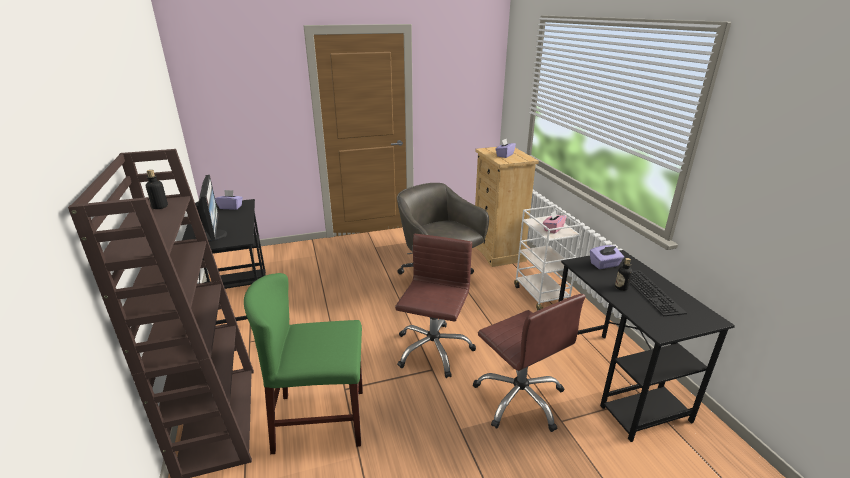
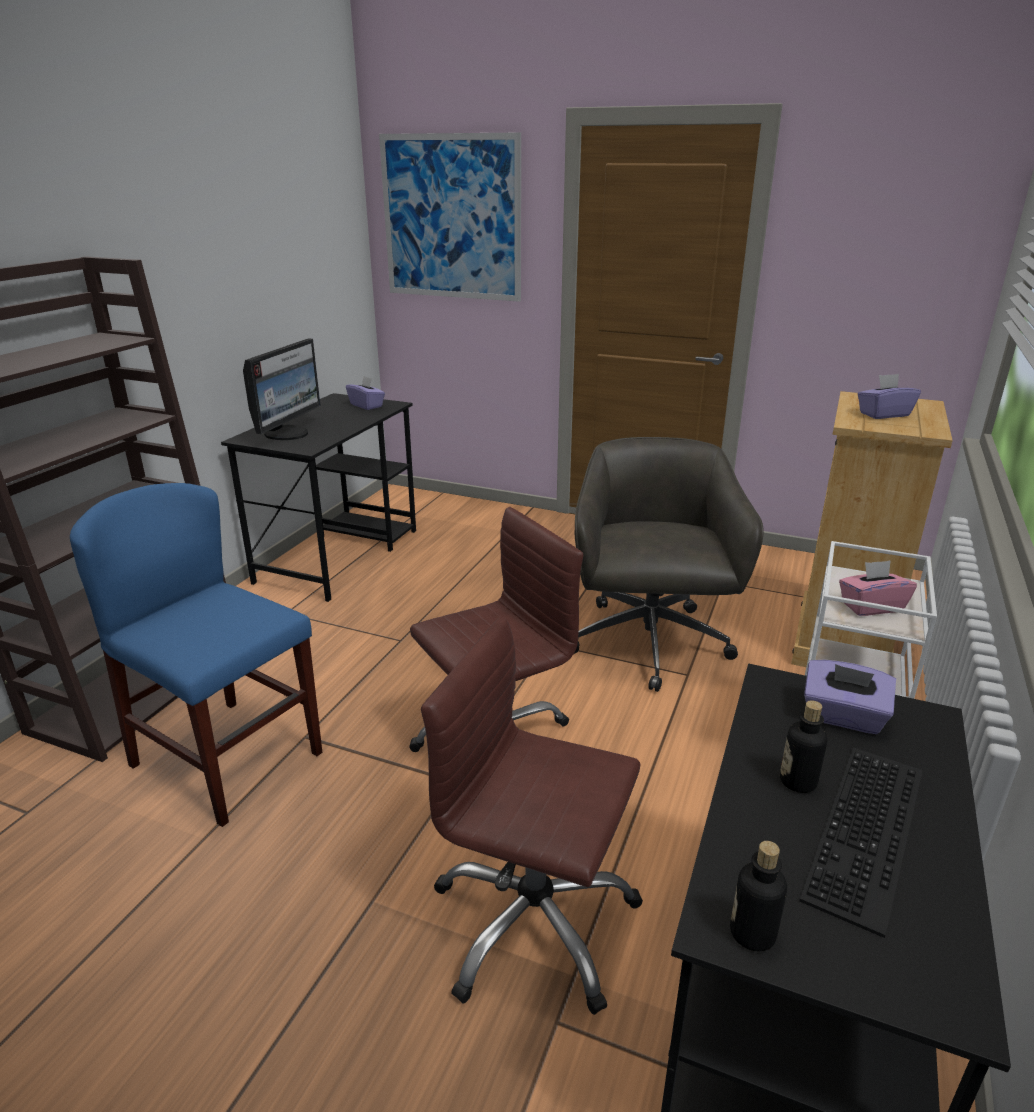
camera: 40 degrees right, 0 degrees up
(160, 207) = (99, 341): bottle -> bottle (752, 933)
(237, 88) = (451, 218): none -> picture
(320, 420) = (227, 759): green chair -> blue chair
(520, 398) = (533, 923): brown office chair -> brown office chair turned 105 degrees clockwise

